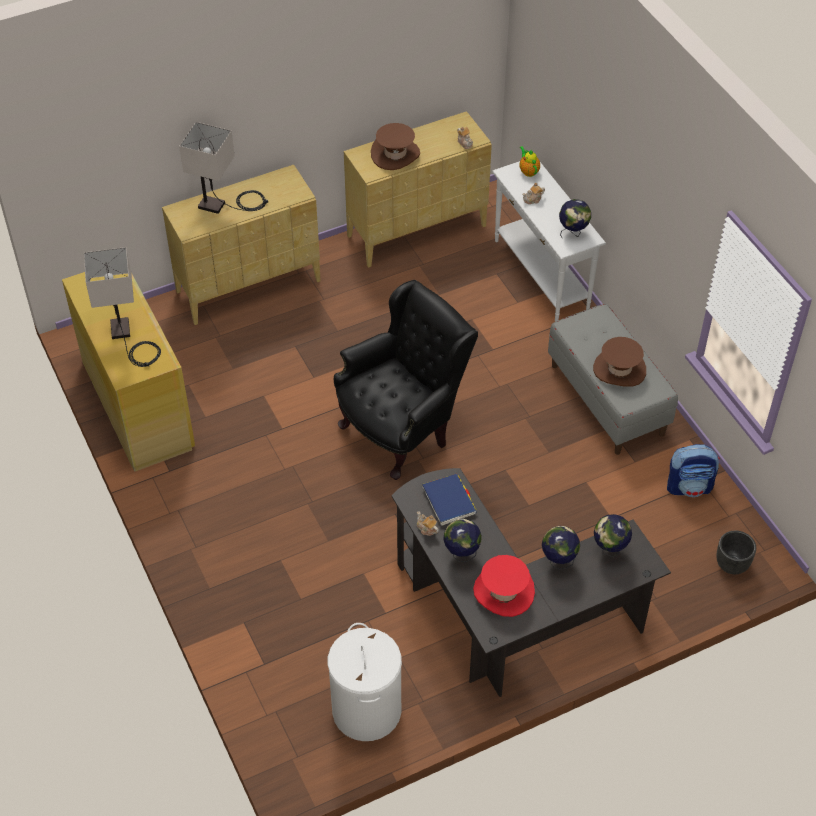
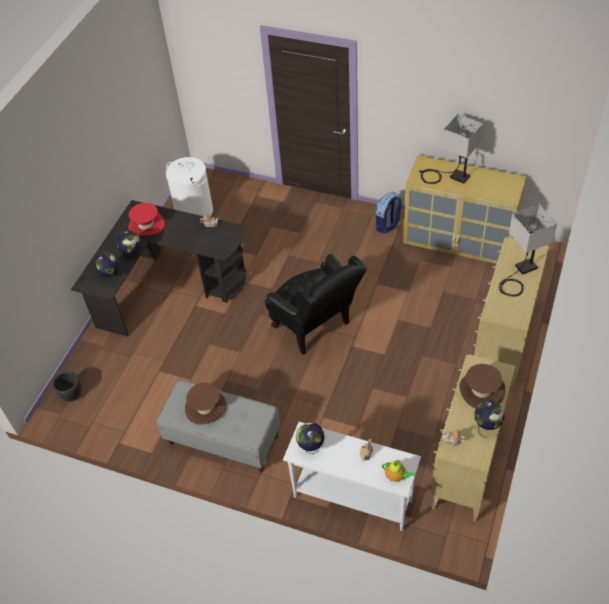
camera: 140 degrees right, 0 degrees up
(402, 430) = (316, 329): black armchair -> black armchair turned 45 degrees counterclockwise
(449, 501) = (213, 242): blue book -> none
(461, 554) = (182, 226): globe -> globe (486, 427)
(689, 486) = (128, 422): backpack -> backpack (388, 225)

